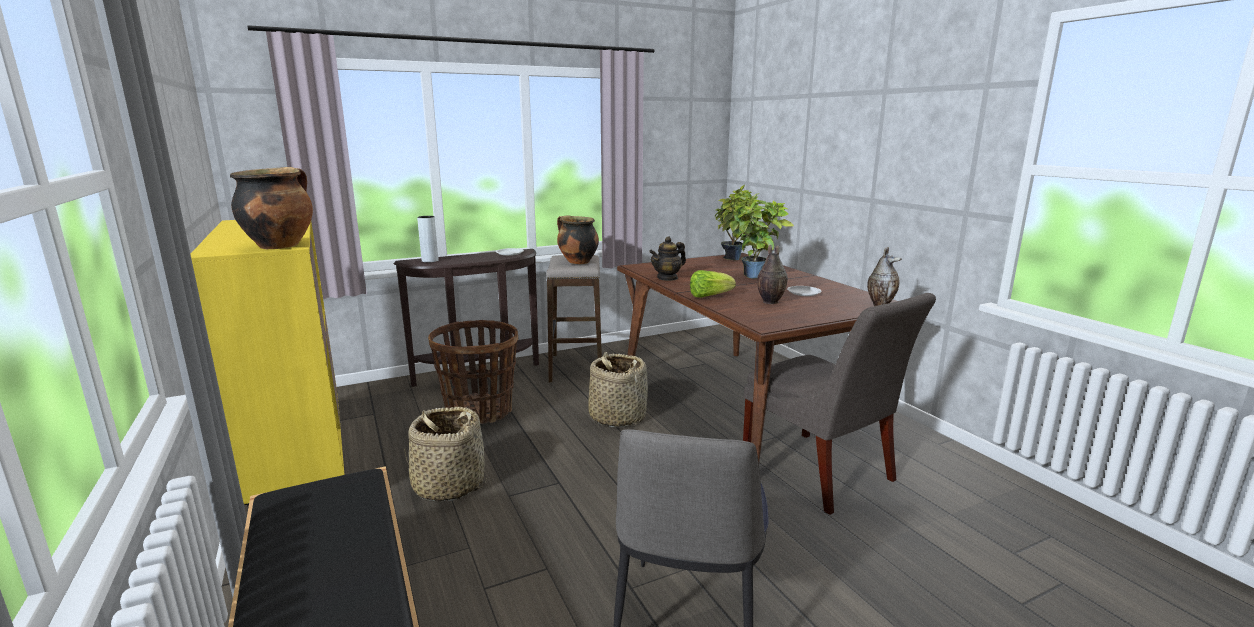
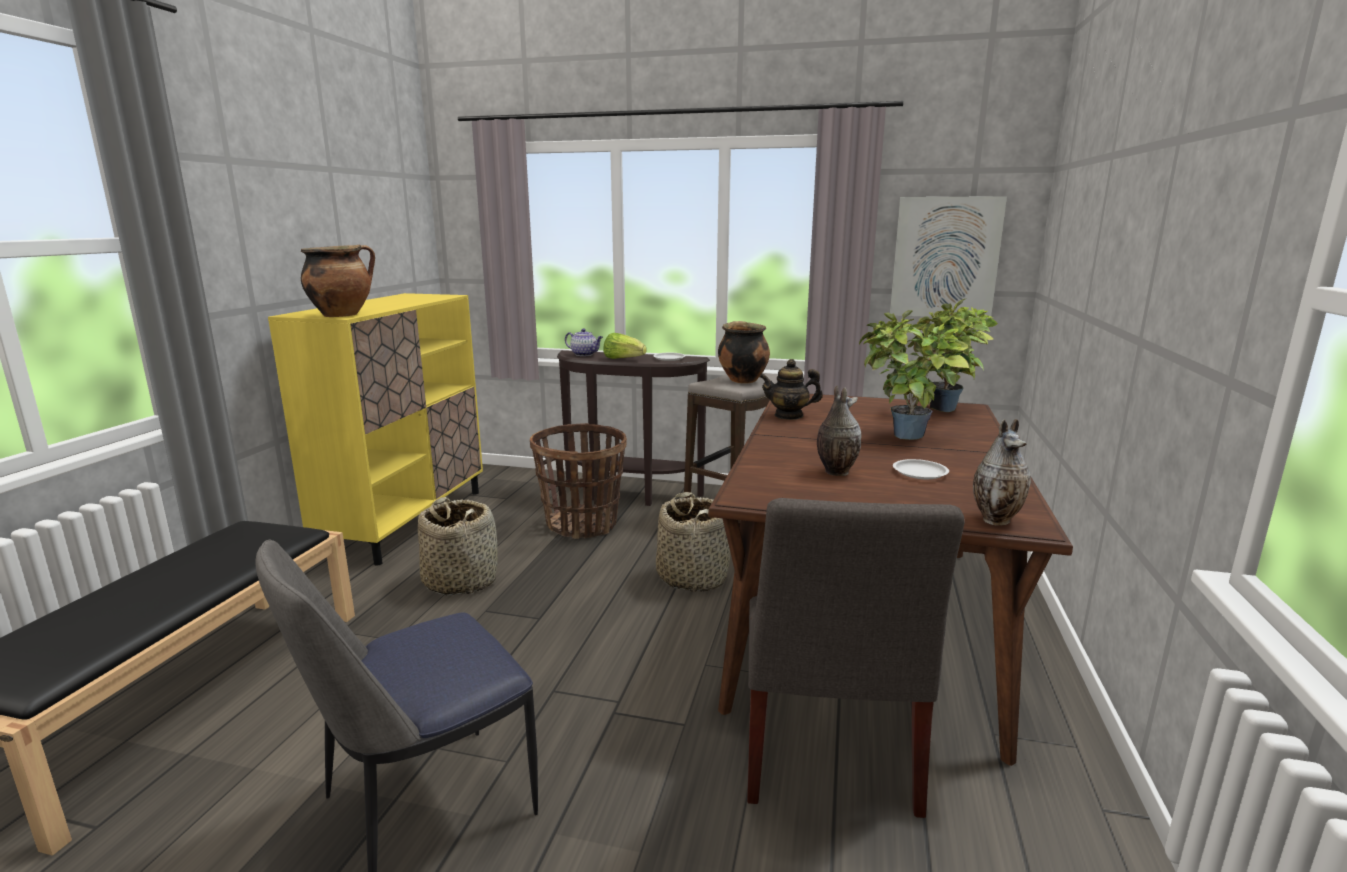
camera: 40 degrees right, 0 degrees up
(430, 260) = (585, 354): grey vase -> teapot
(678, 159) = (945, 257): none -> picture
(709, 296) = (778, 447): lettuce -> lettuce (623, 359)

